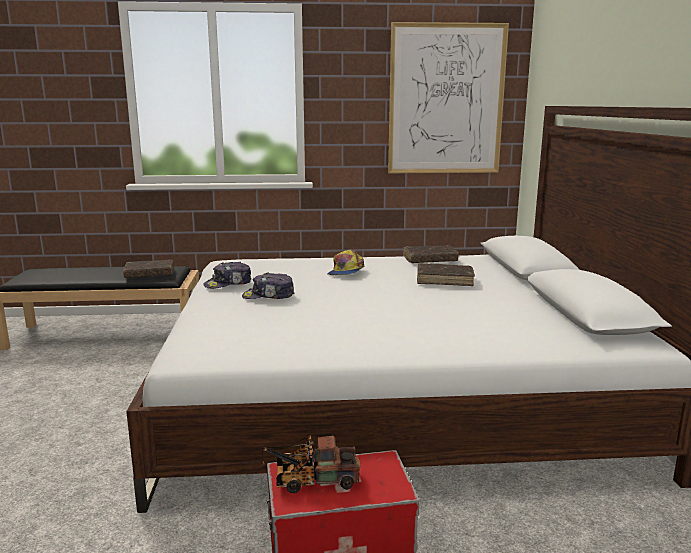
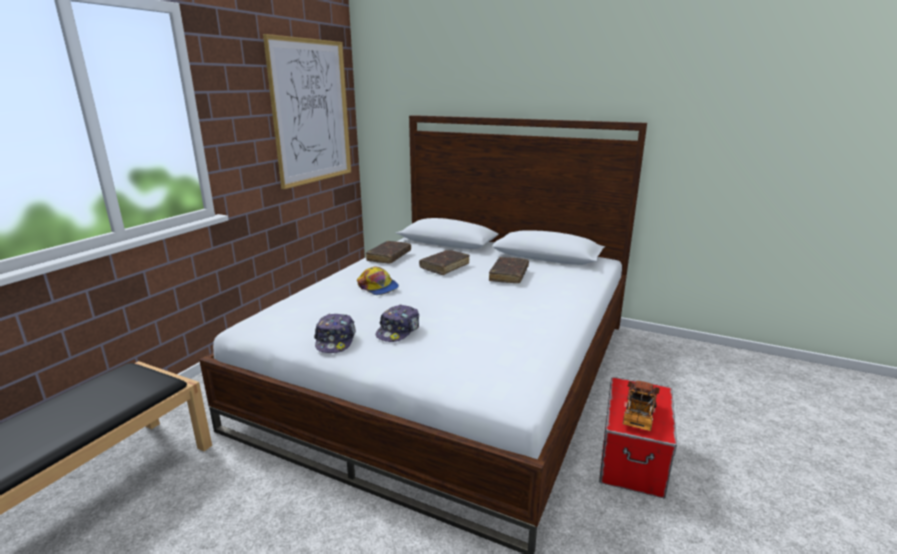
camera: 60 degrees left, 5 degrees up
(149, 274) = (121, 392): brown book -> brown book (509, 275)

